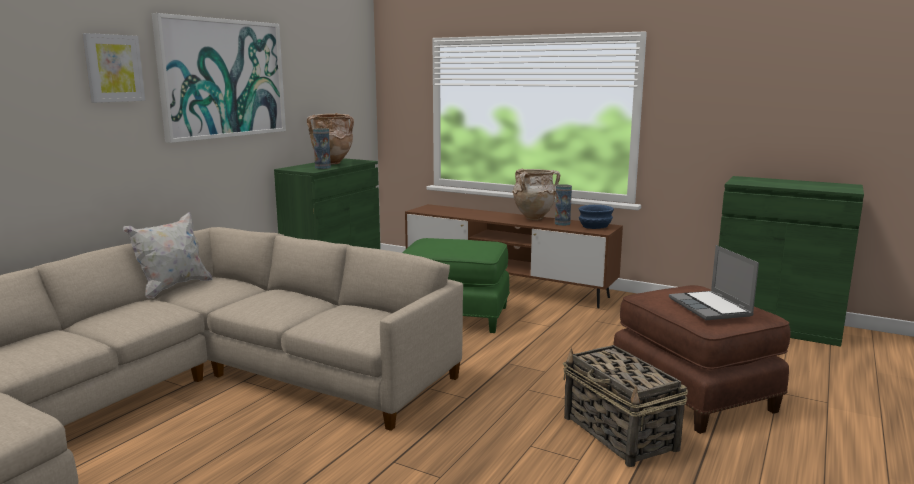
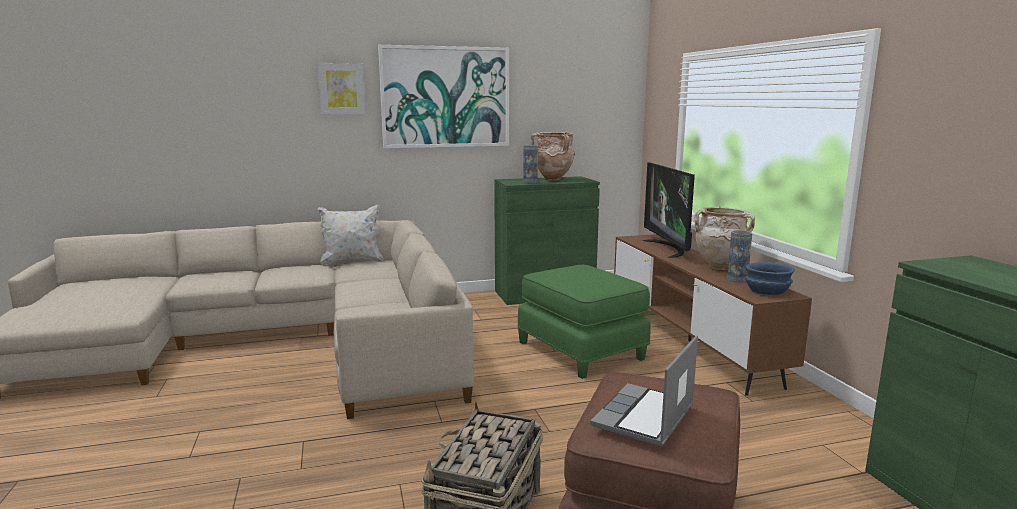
camera: 45 degrees right, 0 degrees up
(467, 213) = (668, 248): none -> television

